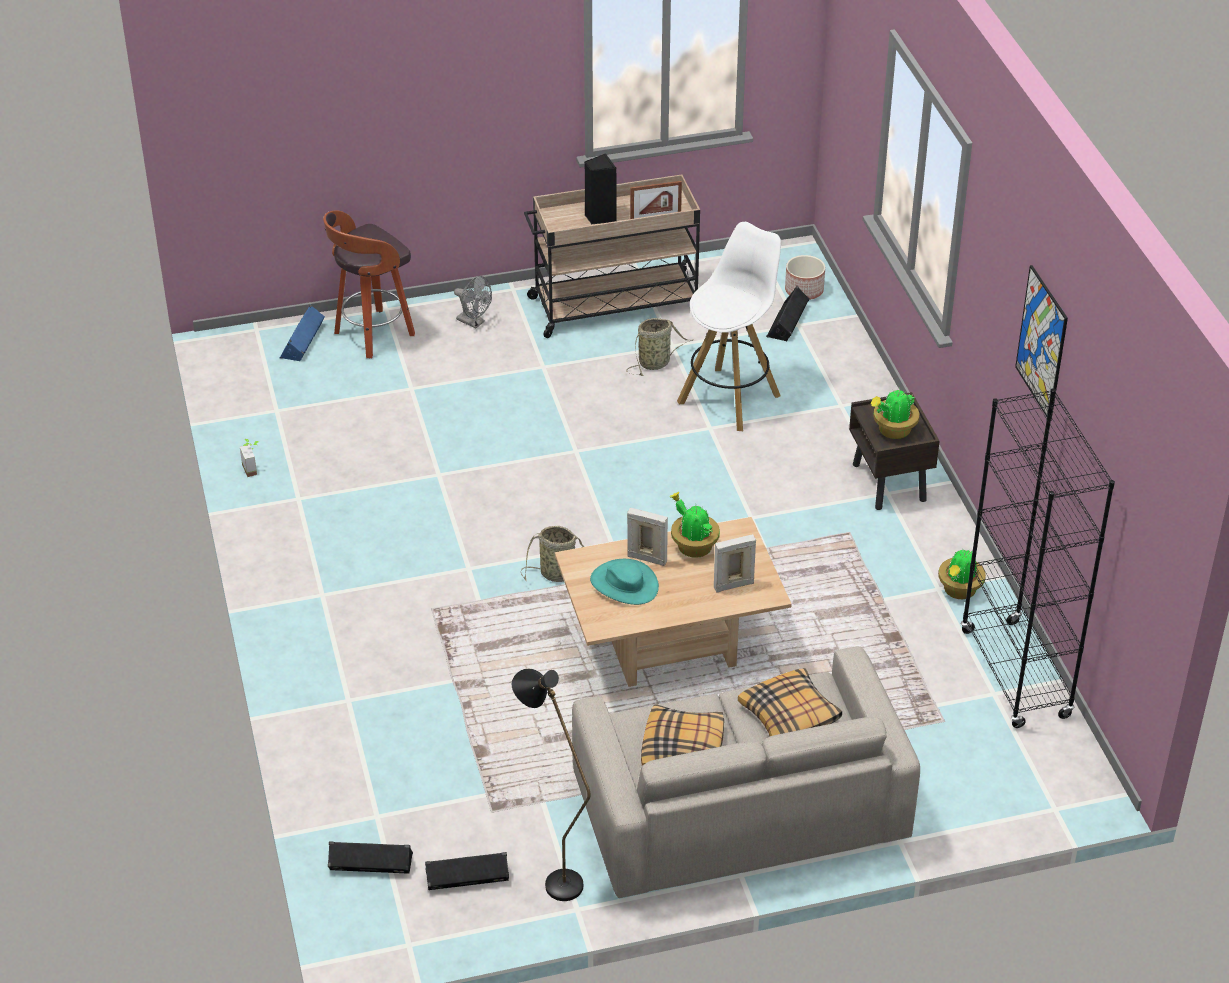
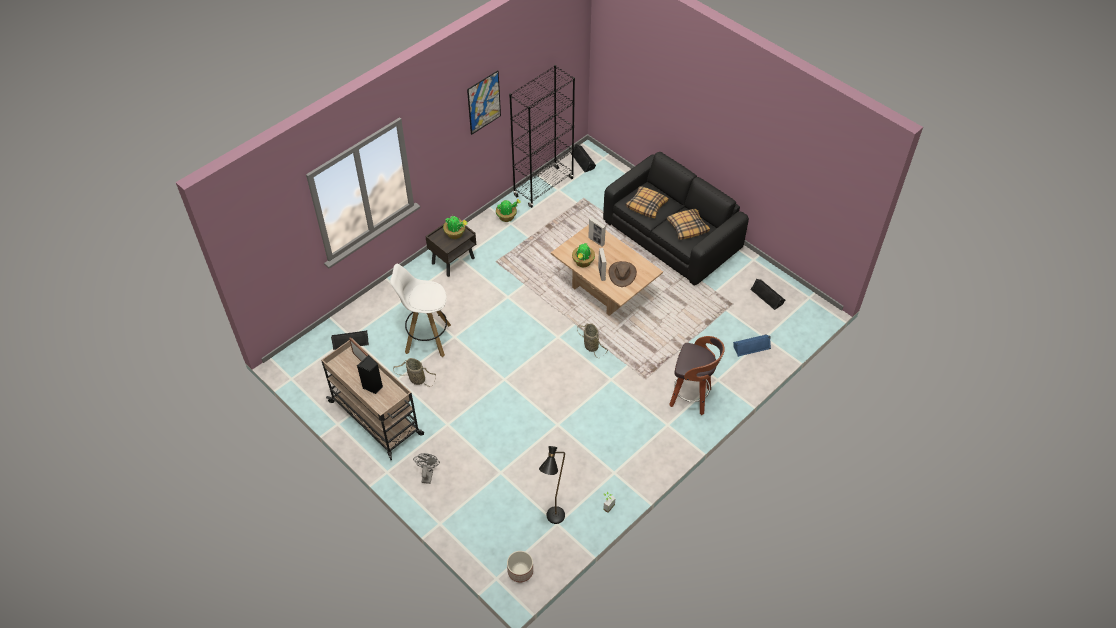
camera: 120 degrees left, 10 degrees up
(303, 341) = (492, 547): blue speaker -> blue speaker (751, 346)
(370, 864) = (787, 327): black speaker -> black speaker (583, 160)
(372, 335) = (467, 516): stool -> stool (691, 397)
(554, 878) = (746, 272): black floor lamp -> black floor lamp (553, 521)
(624, 584) = (622, 274): turquoise hat -> brown hat
(740, 810) = (672, 235): beige sofa -> black sofa
(804, 290) = (319, 345): planter -> planter (520, 571)

